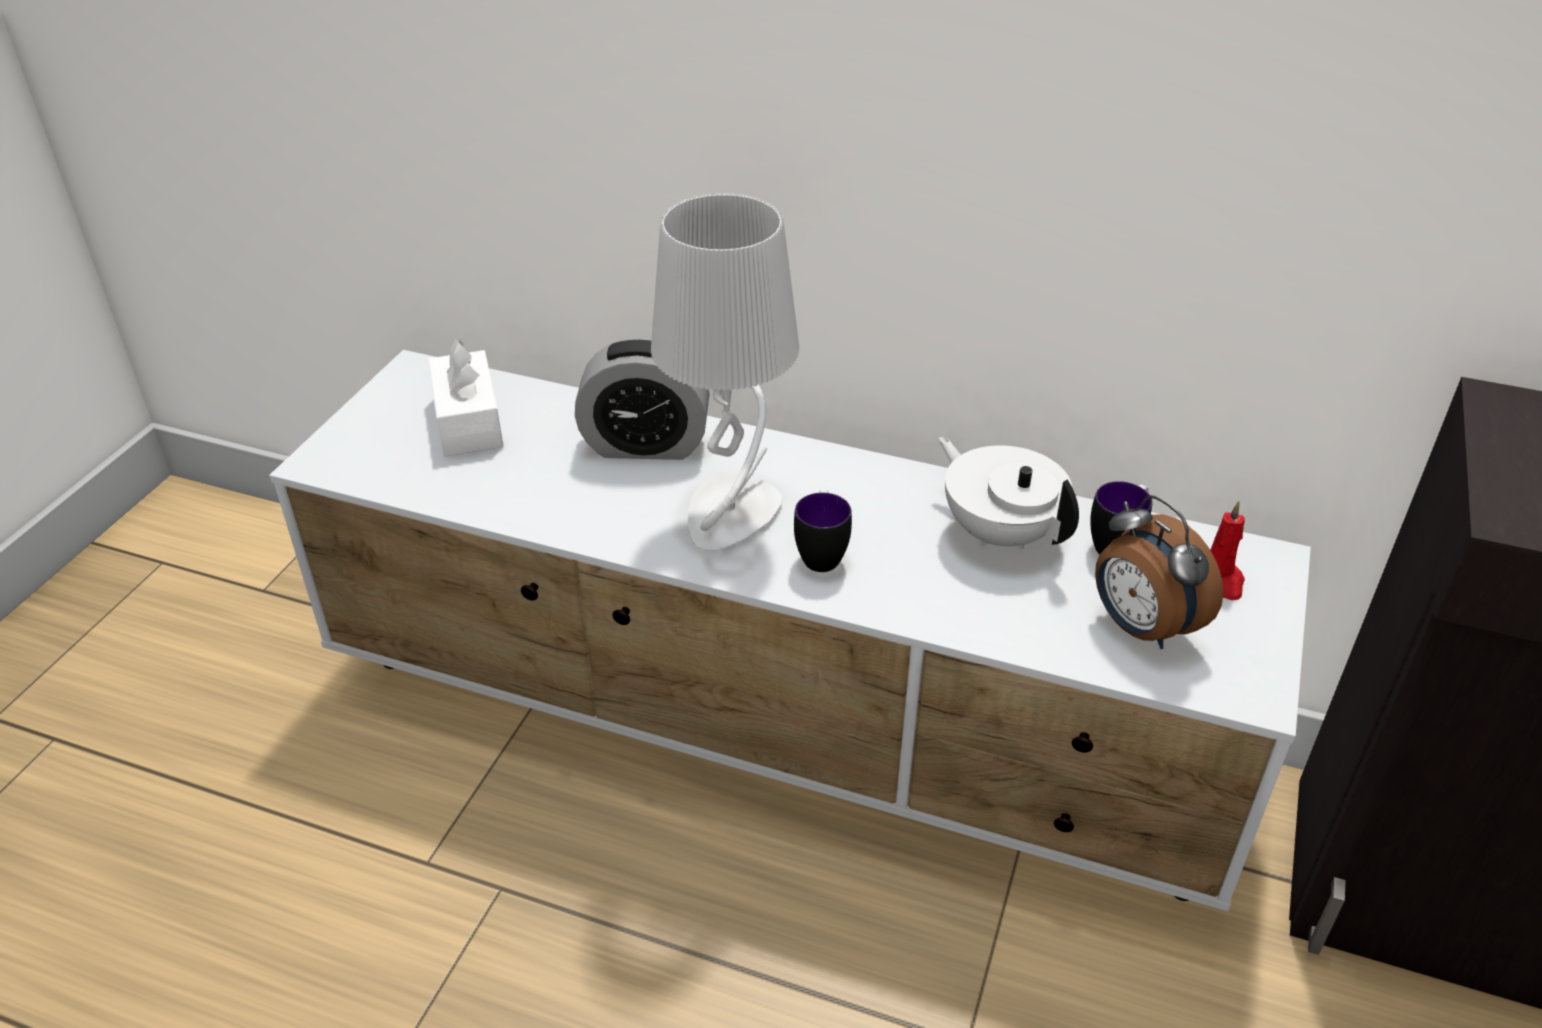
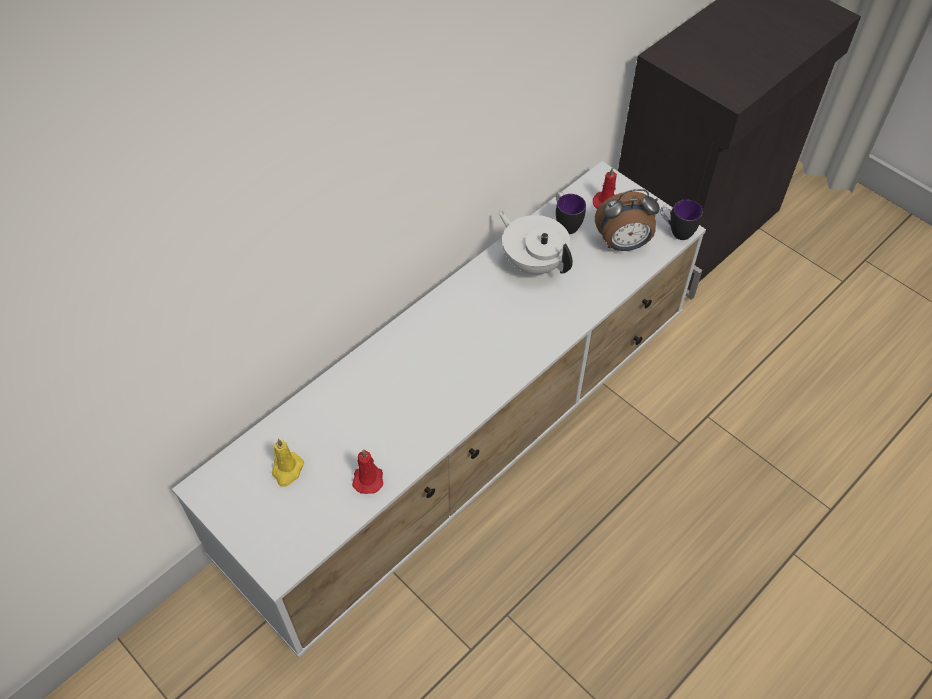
camera: 65 degrees left, 15 degrees up
(468, 421) = (287, 470): white tissue box -> yellow candle
(488, 491) = (368, 478): none -> red candle
(646, 445) = (371, 384): alarm clock -> none
(730, 515) = (458, 367): grey table lamp -> none
(821, 553) = (511, 340): mug -> mug (676, 231)
(1000, 532) = (534, 262): white teapot -> white teapot turned 60 degrees clockwise

